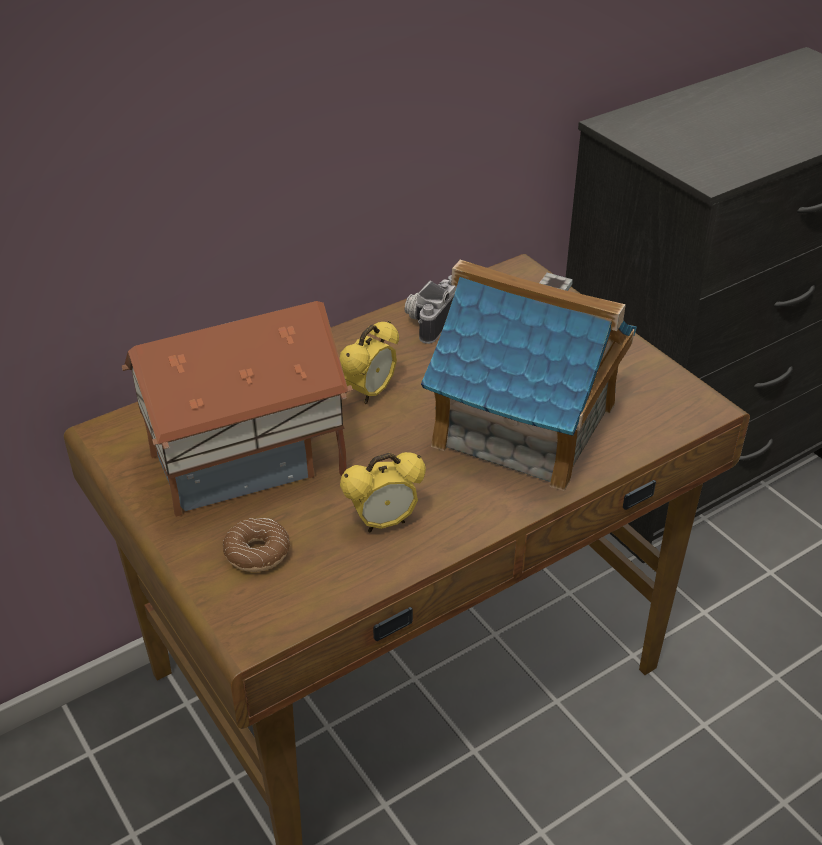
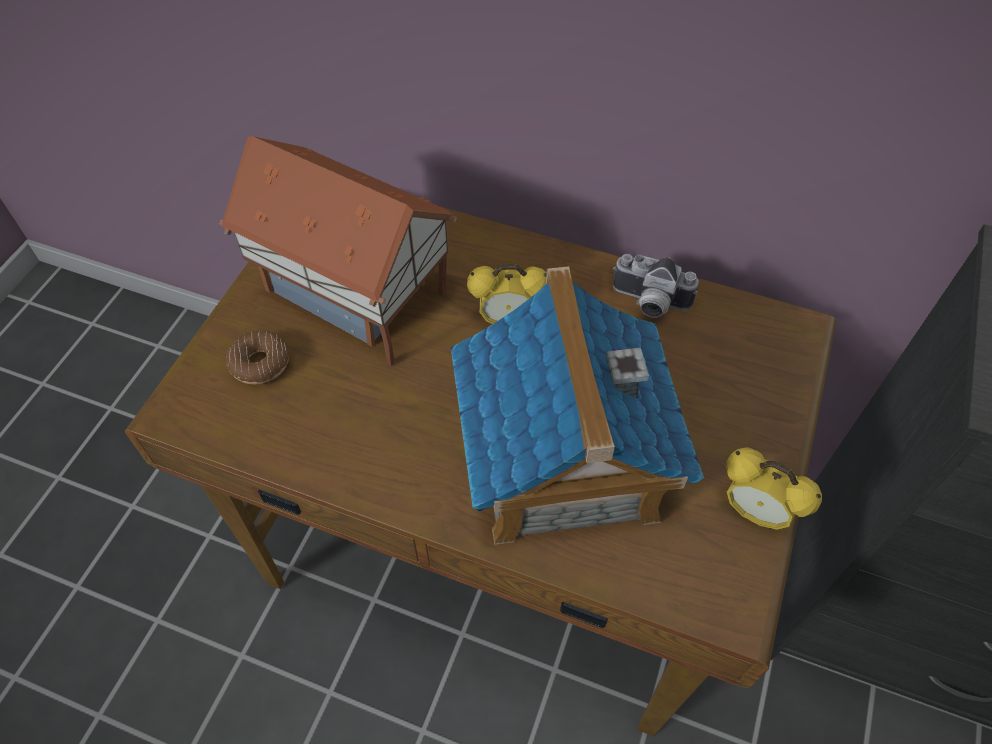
camera: 55 degrees right, 15 degrees up
(384, 523) = (351, 427): alarm clock -> alarm clock (754, 512)
(430, 320) = (648, 303): camera -> camera turned 150 degrees counterclockwise

